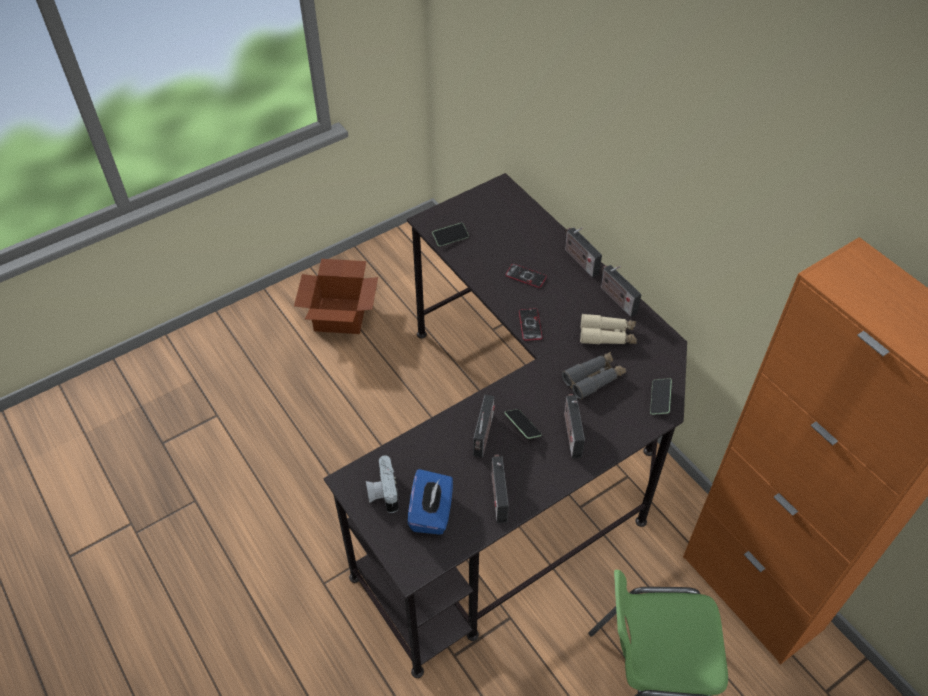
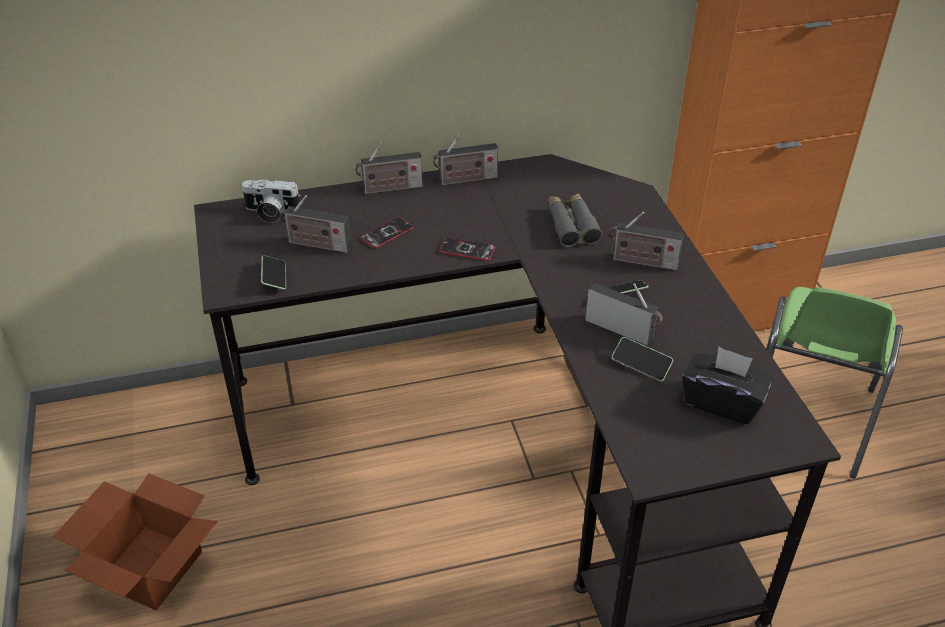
camera: 70 degrees left, 10 degrees down
(382, 492) = (677, 441): camera -> camera (271, 213)
(431, 512) = (722, 402): blue tissue box -> black tissue box
(497, 495) = (711, 339): radio -> radio (316, 244)
(607, 335) = (515, 200): beige binoculars -> none
(659, 400) = (620, 191): phone -> phone (641, 365)

